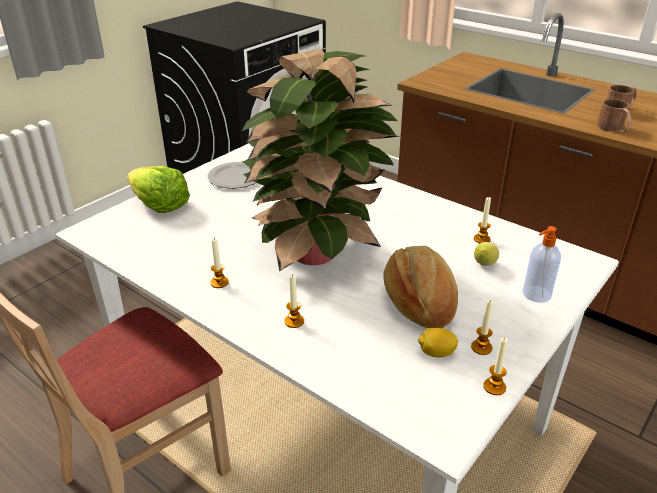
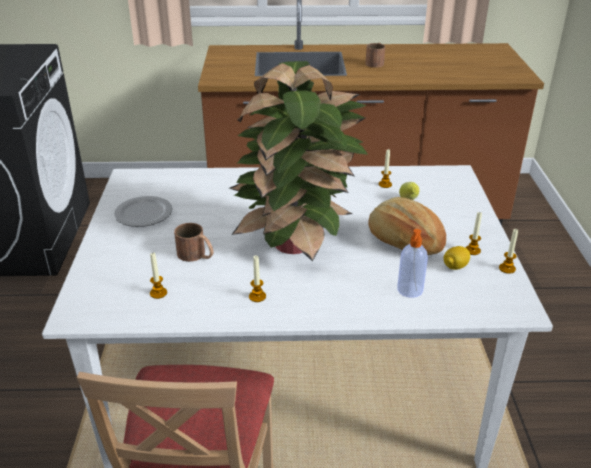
camera: 40 degrees left, 0 degrees up
(160, 205) = (110, 264): lettuce -> none
(294, 321) = (349, 294): candle -> candle (158, 293)
(536, 294) = (458, 205): soap dispenser -> soap dispenser (409, 290)
(614, 129) = (390, 77): brown mug -> brown mug (196, 255)

